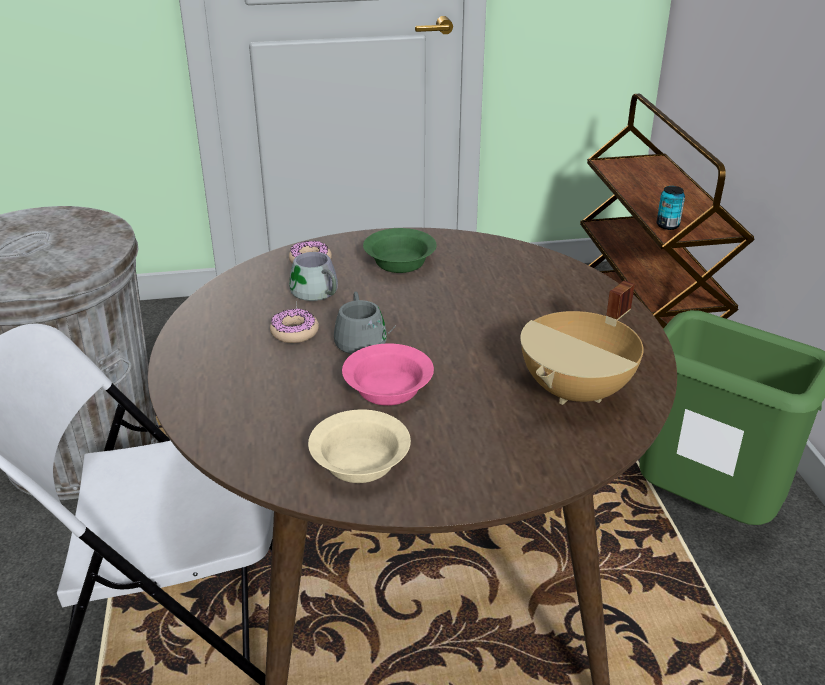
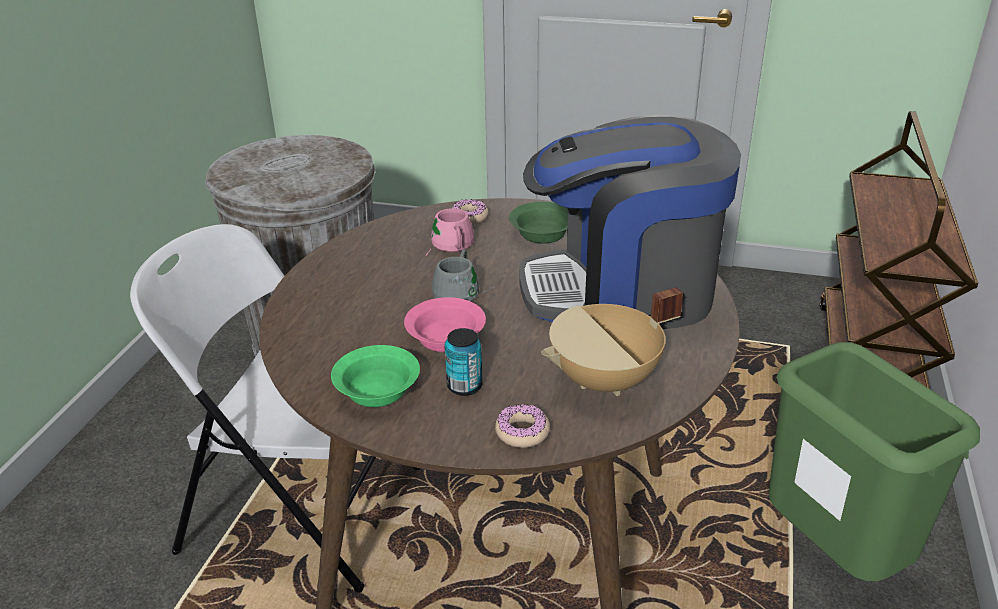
camera: 25 degrees right, 0 degrees up
(294, 332) = (410, 274): donut -> donut (522, 432)
(313, 294) = (449, 246): grey mug -> pink mug
(362, 462) = (379, 391): beige bowl -> green bowl
(523, 303) = (622, 293): none -> coffee machine
(667, 225) = (885, 253): can -> can (464, 386)

